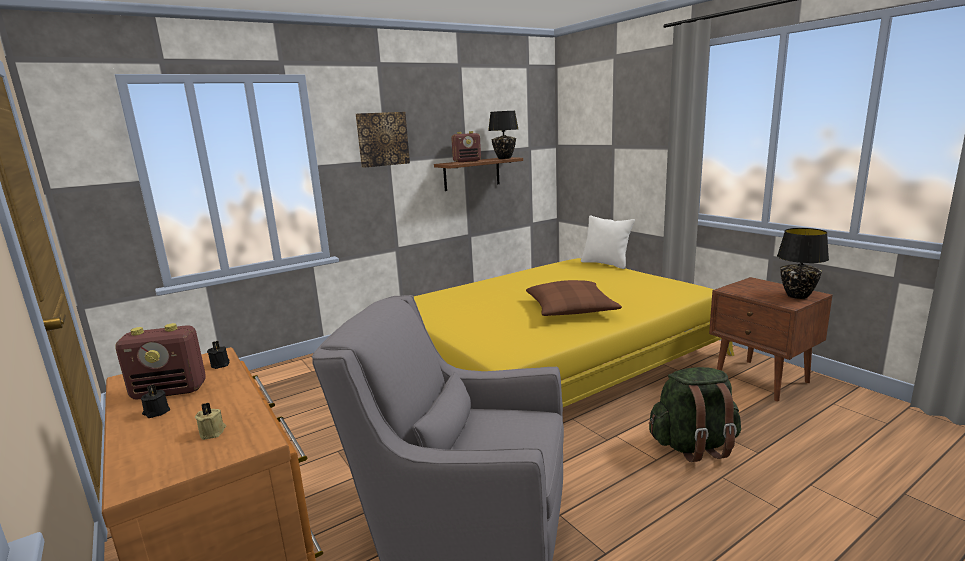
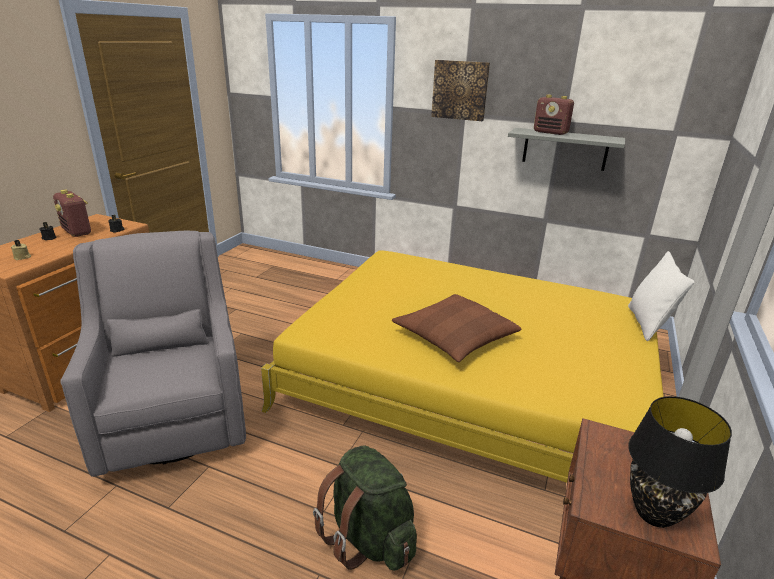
camera: 55 degrees right, 10 degrees up
(472, 174) = (565, 149): brown shelf -> grey shelf
(504, 158) = (602, 139): black table lamp -> none

